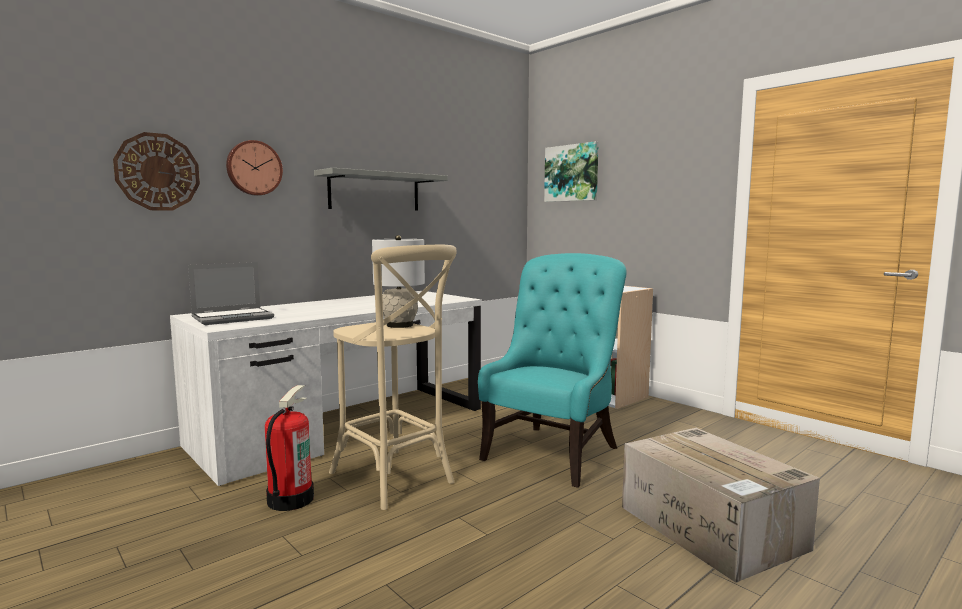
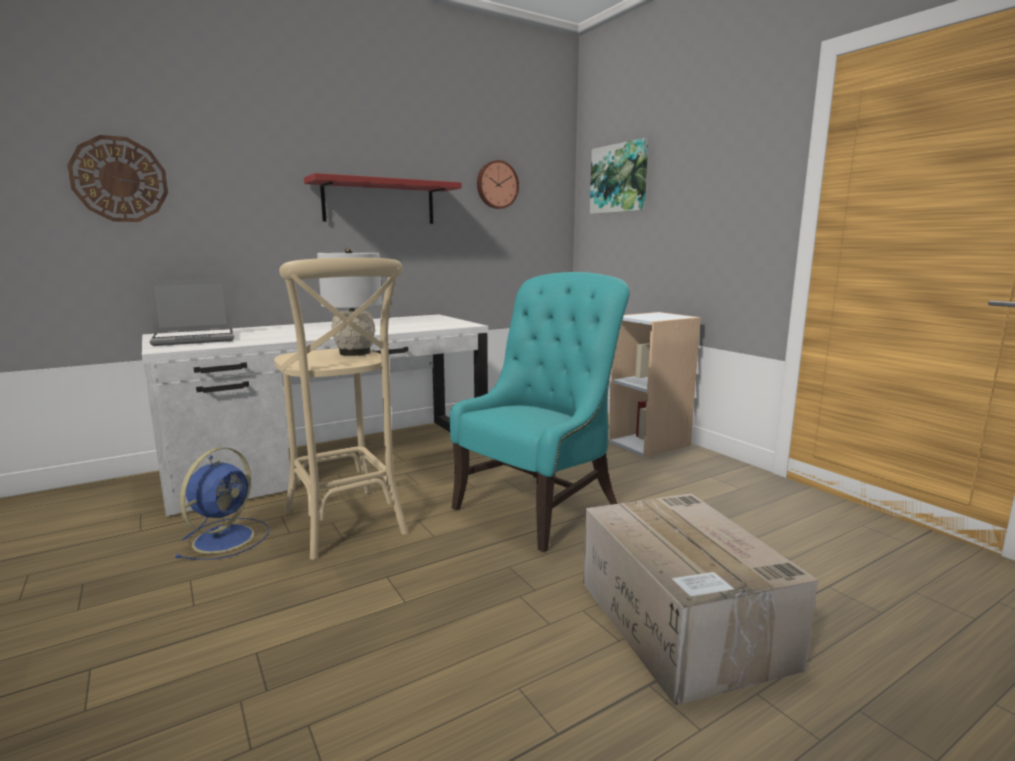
camera: 10 degrees right, 5 degrees up
(254, 168) = (231, 175): wall clock -> wall clock (496, 185)
(290, 499) = (226, 538): fire extinguisher -> blue fan
(374, 192) = (379, 202): grey shelf -> red shelf

